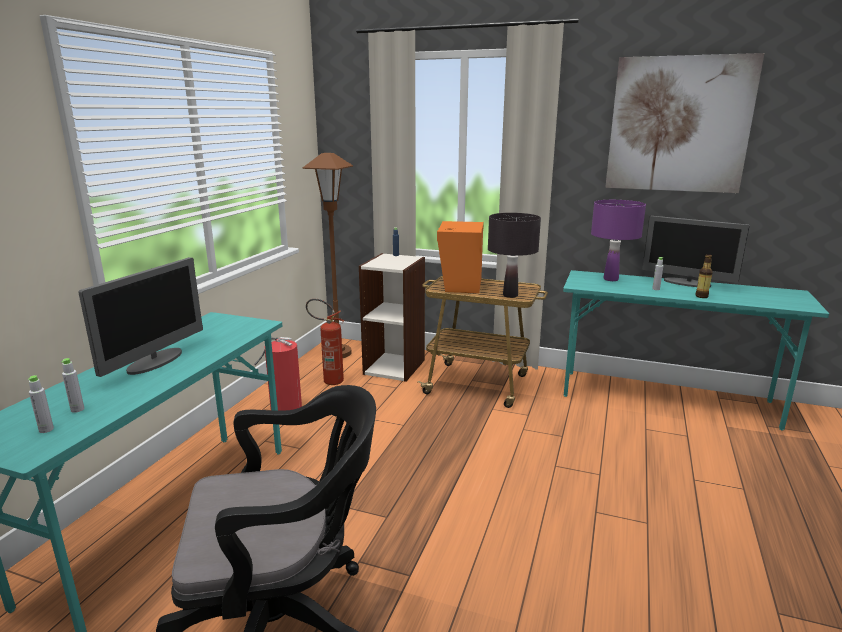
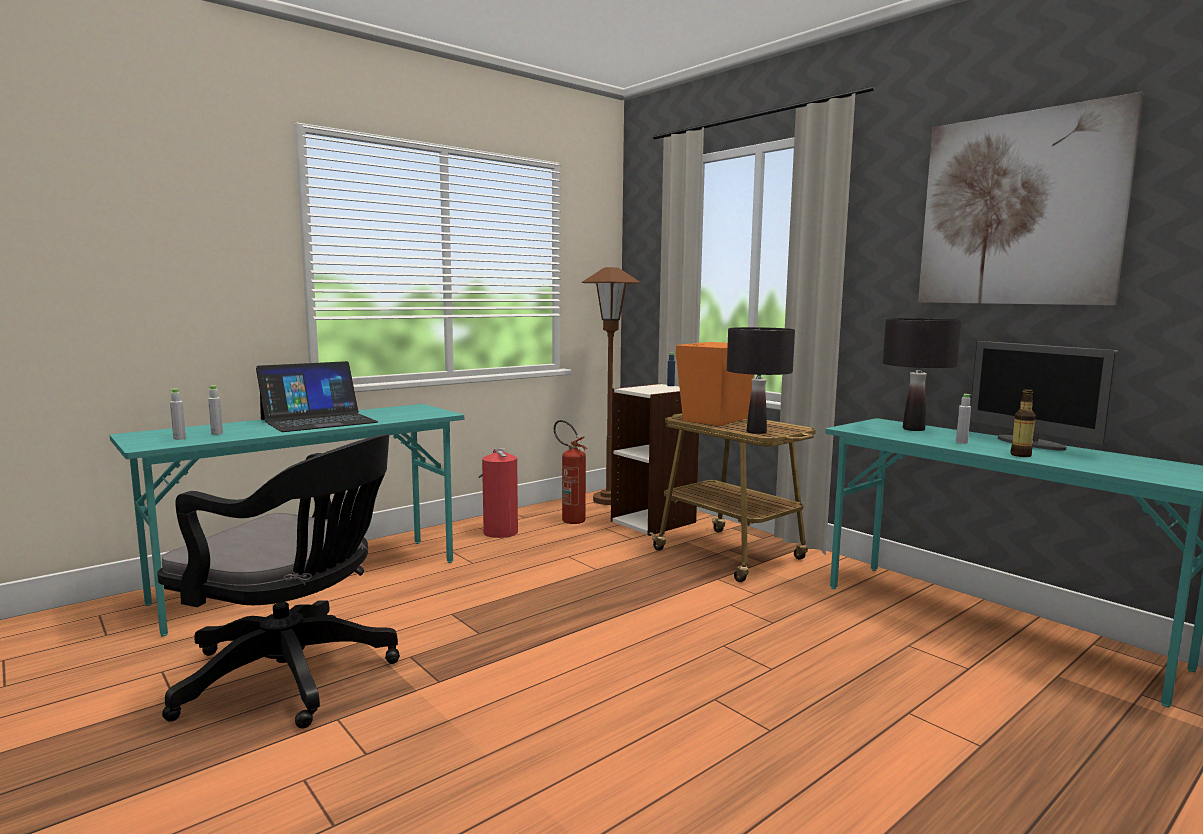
camera: 30 degrees right, 10 degrees down
(155, 361) = (318, 421): monitor -> laptop
(610, 279) = (913, 429): purple table lamp -> black table lamp

